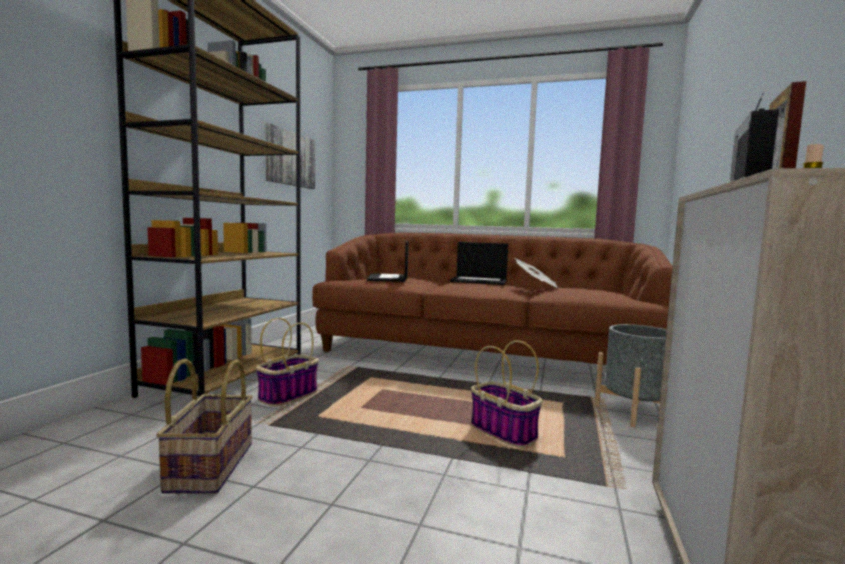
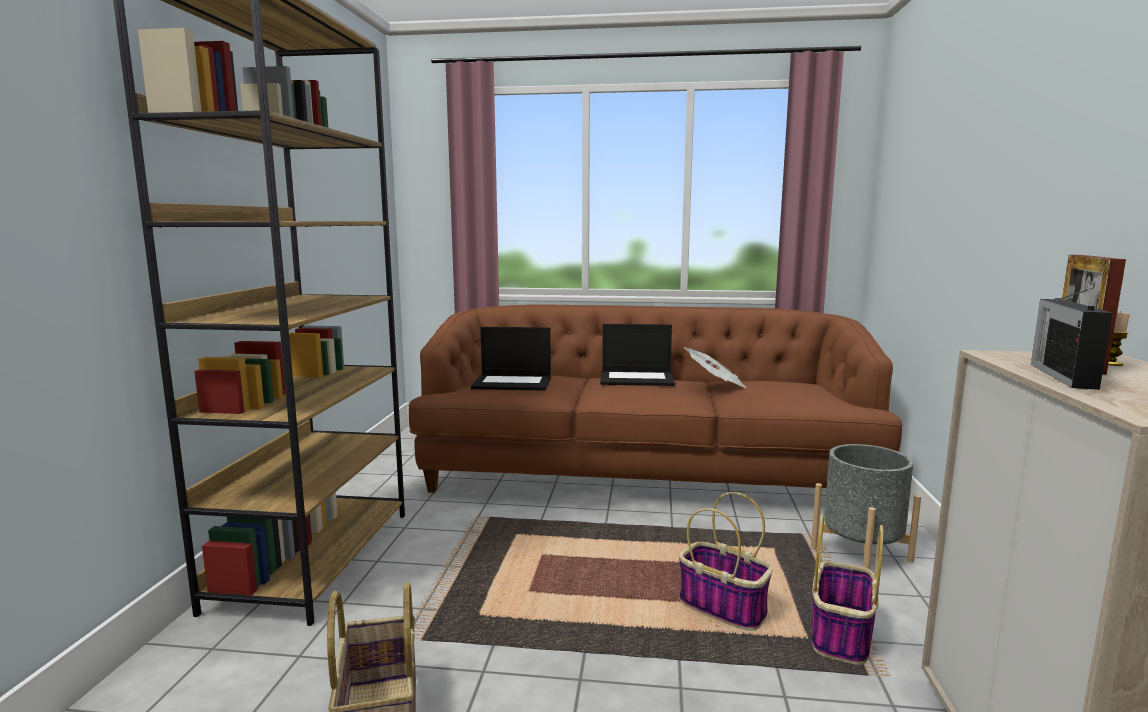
camera: 10 degrees left, 5 degrees up
(288, 395) = (420, 582): basket -> basket (840, 634)
(290, 159) = (346, 209): picture -> none
(389, 278) = (513, 383): laptop -> laptop turned 75 degrees counterclockwise

